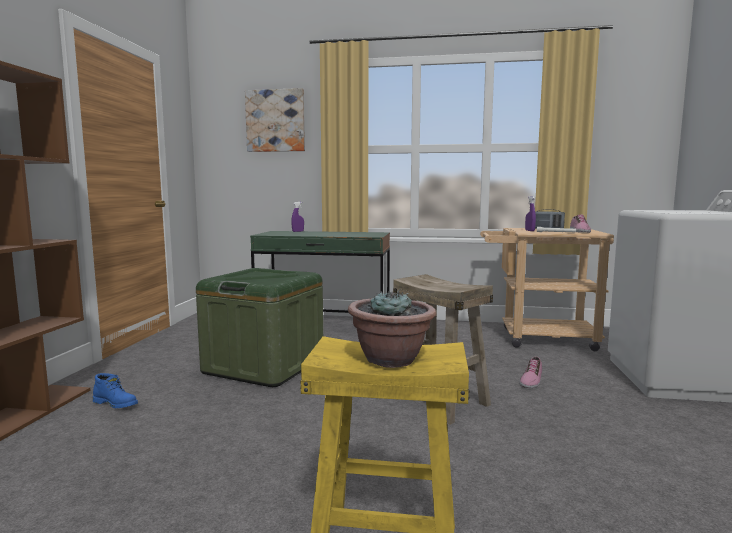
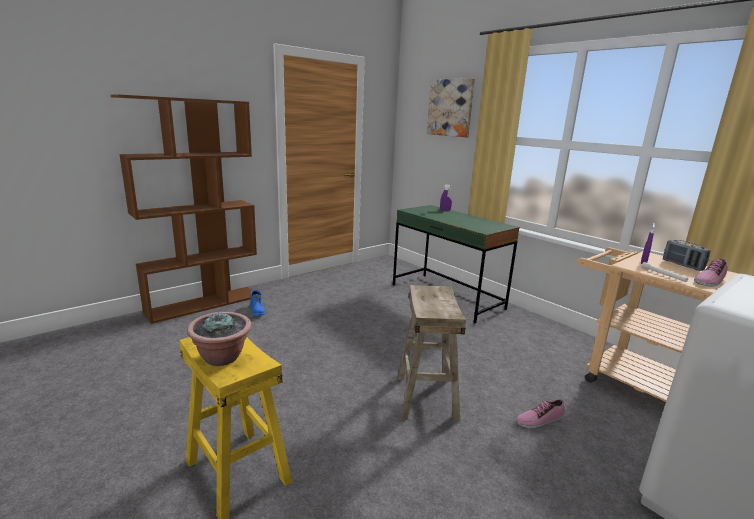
camera: 40 degrees right, 10 degrees up
(264, 365) = (360, 315): green storage box -> none

